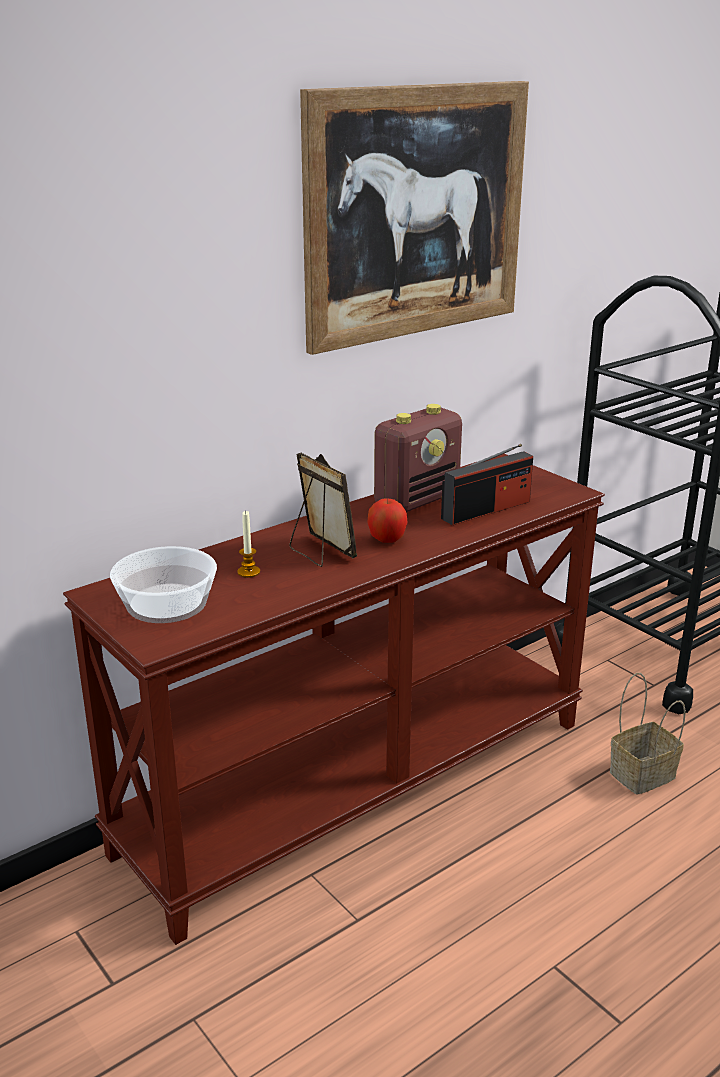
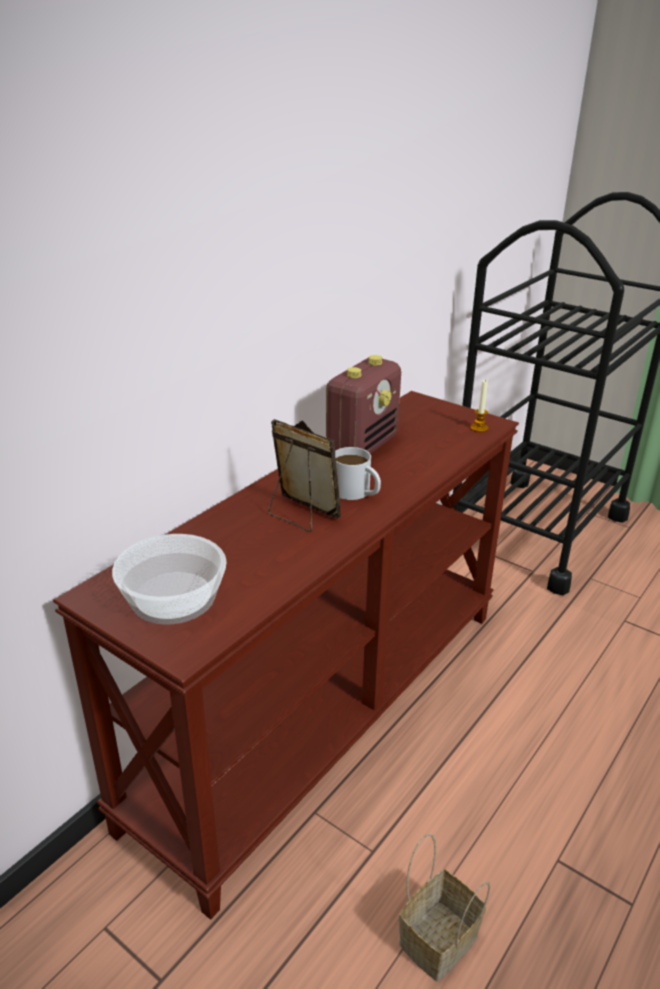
camera: 15 degrees left, 5 degrees up
(248, 572) = (241, 547): candle -> candle (479, 428)
(387, 539) = (356, 492): apple -> white mug
(416, 213) = (348, 167): picture -> none
(486, 510) = (429, 450): radio -> none
(641, 776) = (556, 657): basket -> basket (438, 943)

